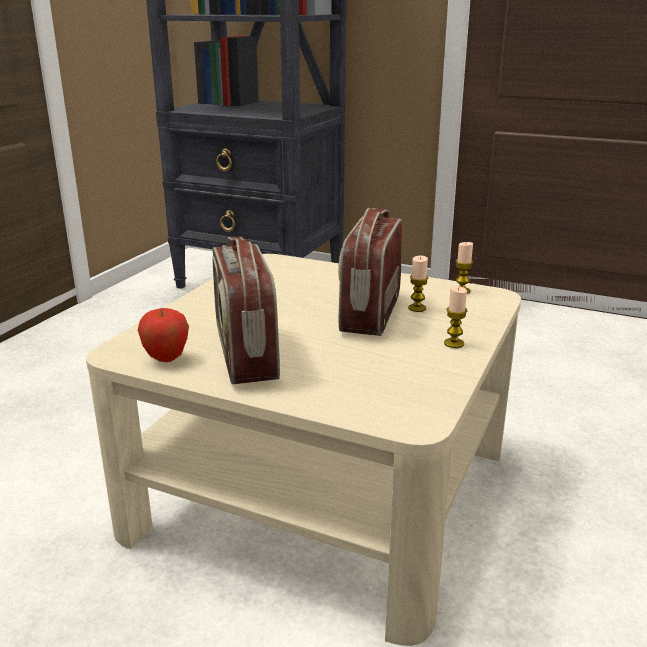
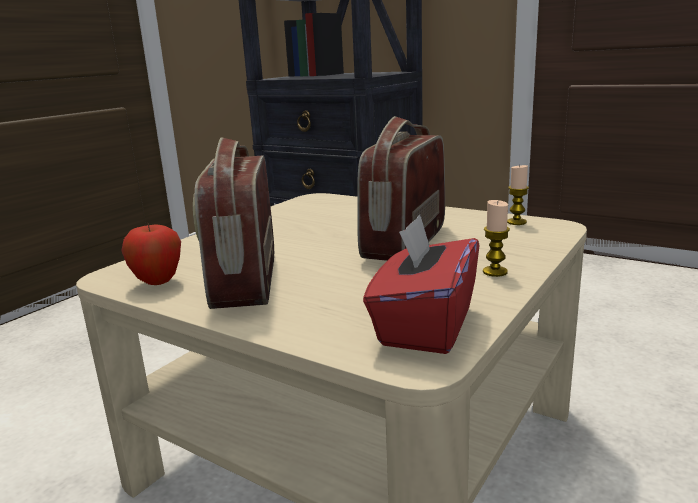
camera: 10 degrees right, 5 degrees down
(411, 394) = (424, 325): none -> red tissue box
(417, 308) = (460, 237): candle -> none

